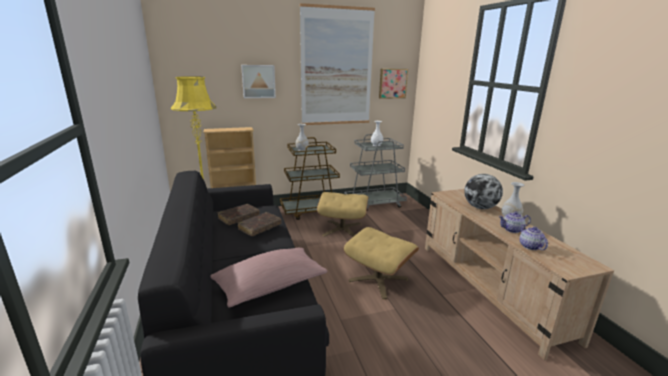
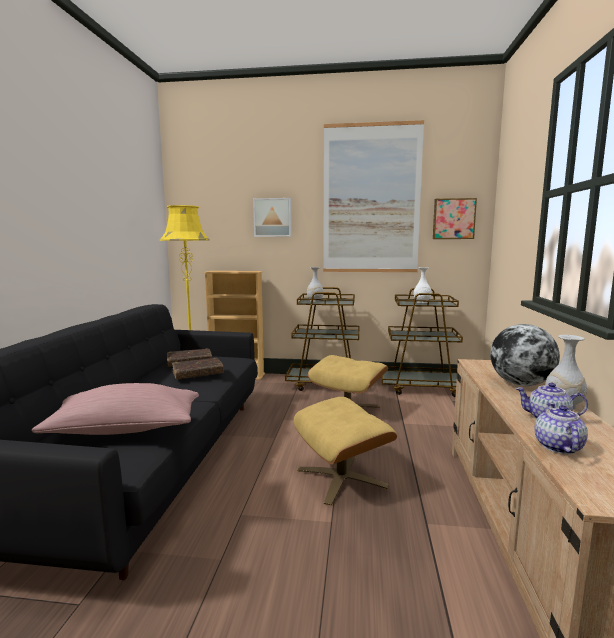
camera: 25 degrees right, 10 degrees down
(375, 203) = (421, 387): grey cart -> brown cart

